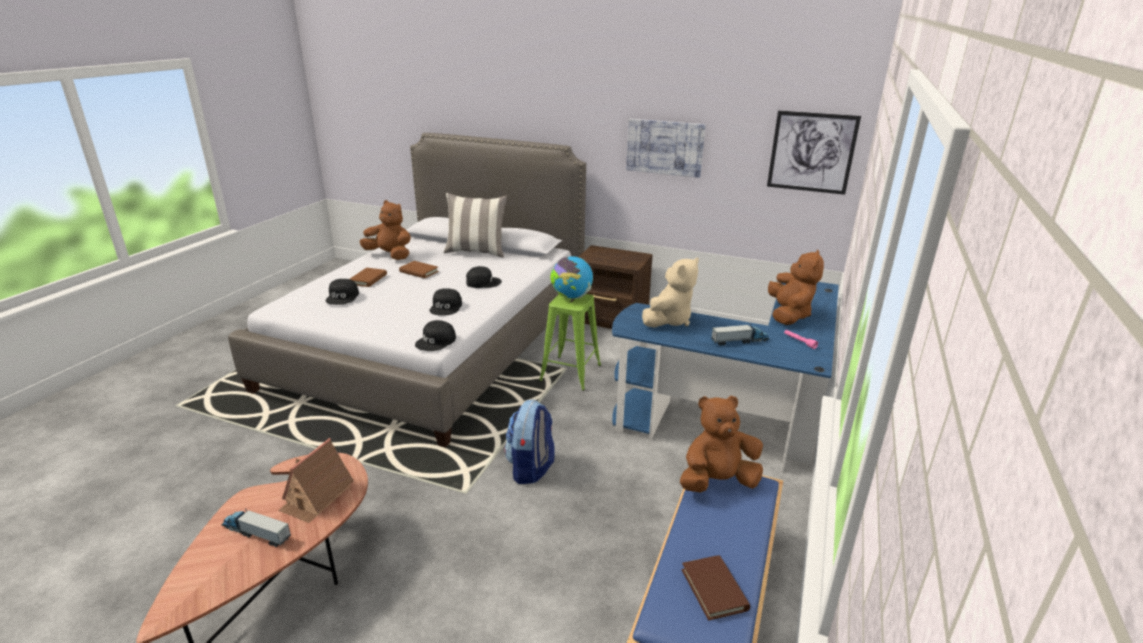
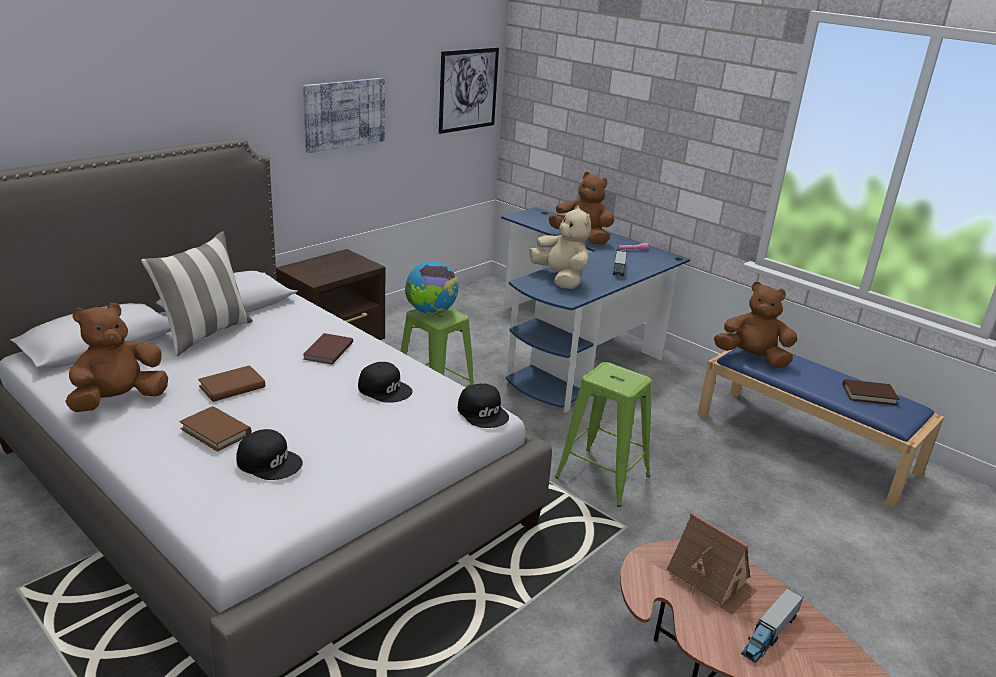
camera: 70 degrees left, 0 degrees up
(483, 282) = (327, 351): black cap -> brown book
(531, 468) = (602, 476): backpack -> green stool
(717, 482) = (752, 358): brown plush toy -> brown plush toy turned 105 degrees clockwise

